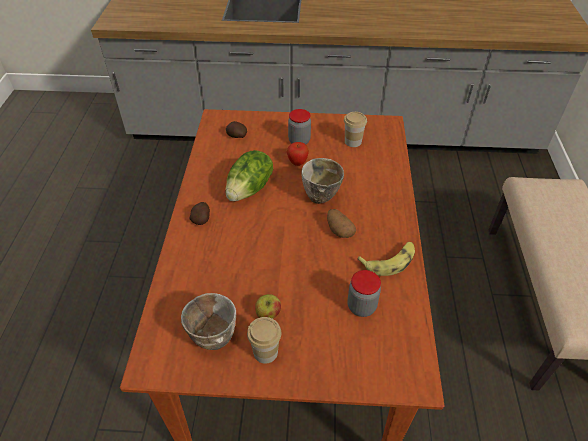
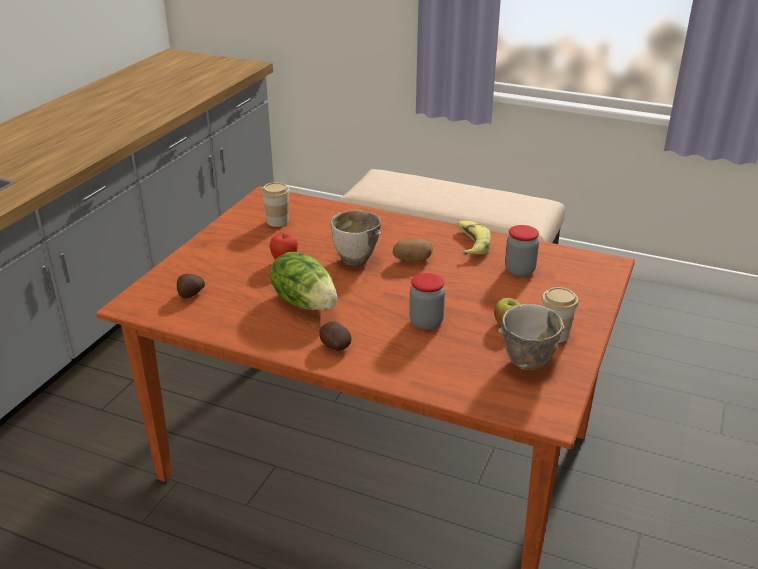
camera: 70 degrees left, 15 degrees down
(299, 141) = (244, 253): jar -> jar (426, 322)

